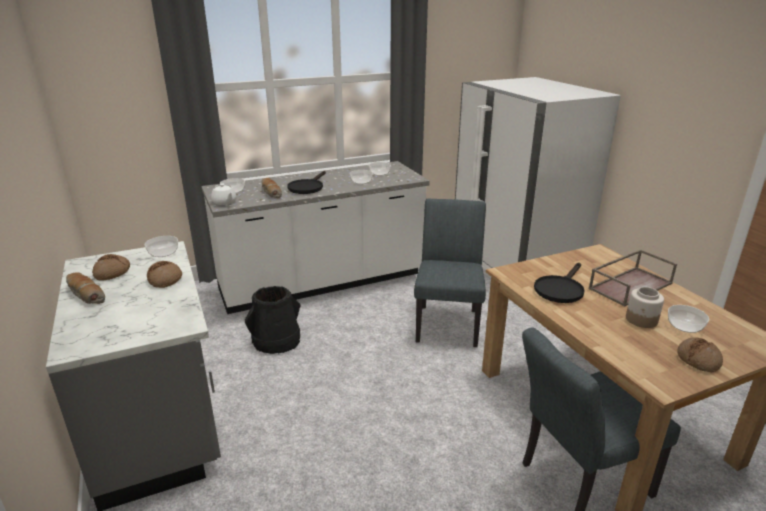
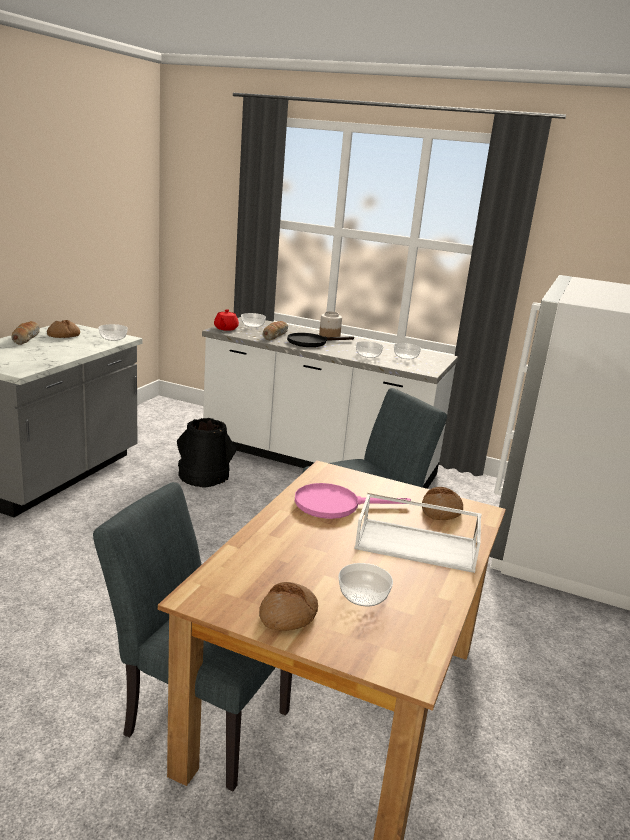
camera: 45 degrees right, 5 degrees down
(165, 280) = (74, 349): bread -> bread (441, 511)
(224, 202) = (225, 328): white teapot -> red teapot
(560, 289) = (335, 505): black frying pan -> pink frying pan
(630, 285) = (418, 544): brown tray -> white tray
(641, 320) = (336, 564): jar -> jar (329, 335)

